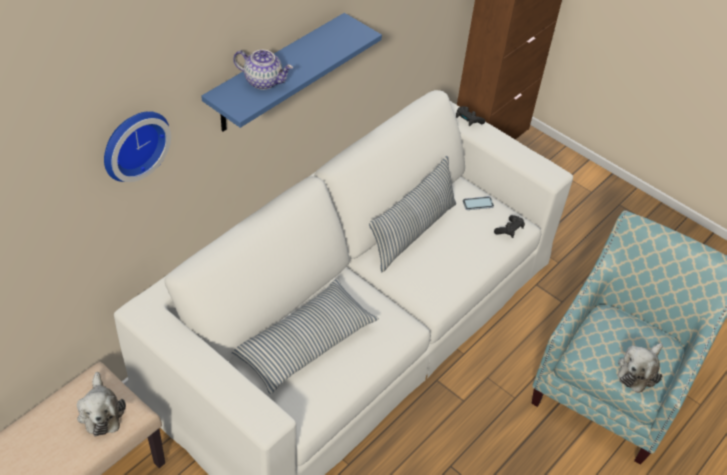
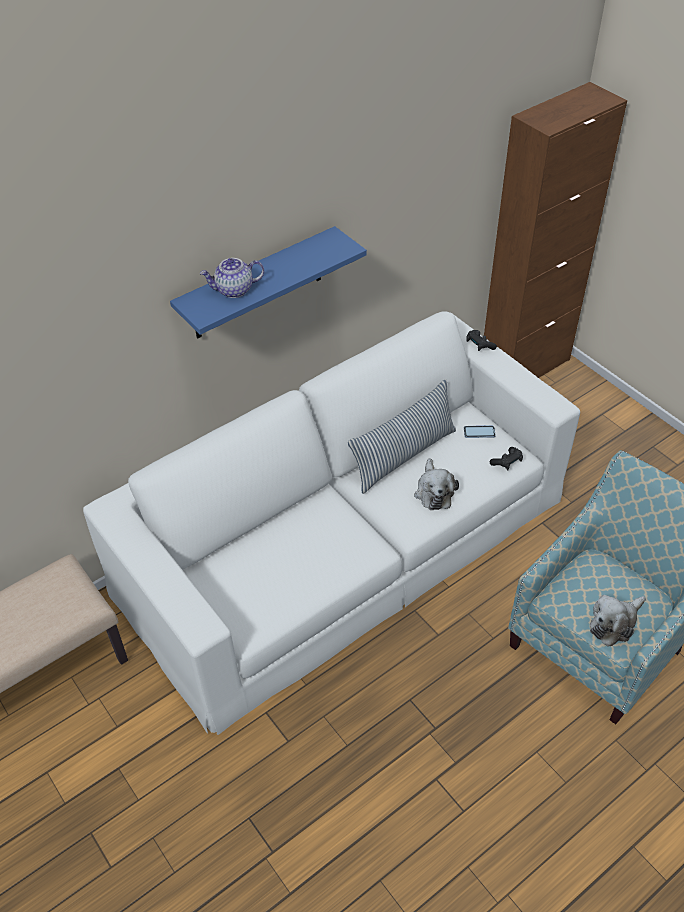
camera: 15 degrees right, 0 degrees up
(101, 412) = (59, 602): plush toy -> plush toy (433, 491)
(132, 143) = (94, 343): wall clock -> none
(264, 81) = (234, 290): teapot -> teapot turned 135 degrees clockwise
(304, 343) = (268, 556): pillow -> none

